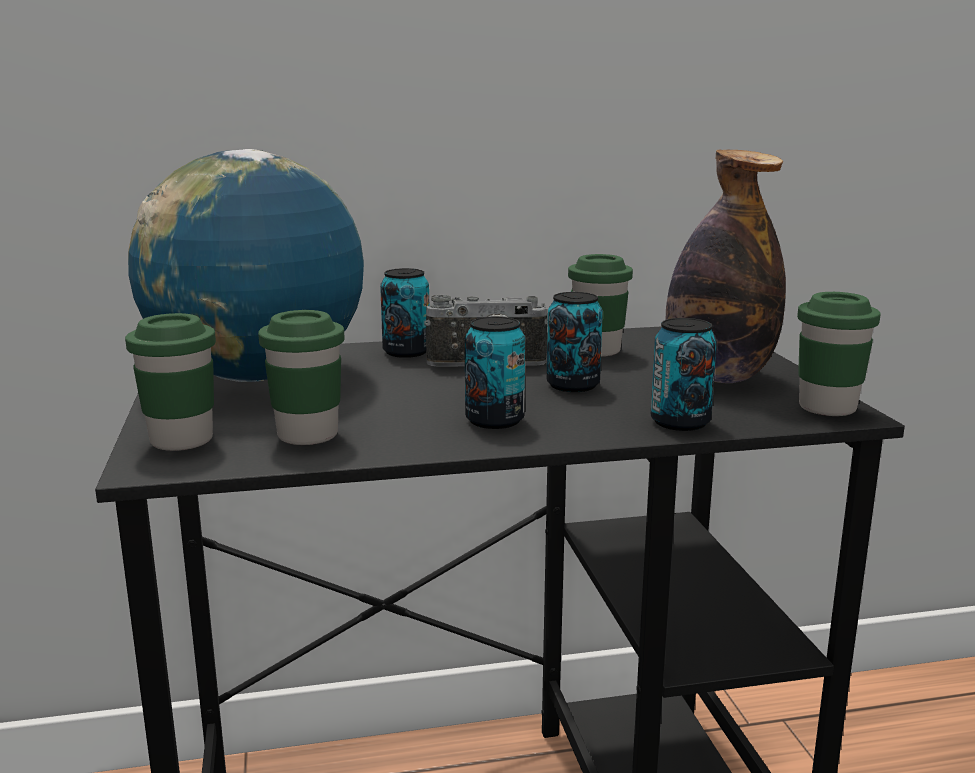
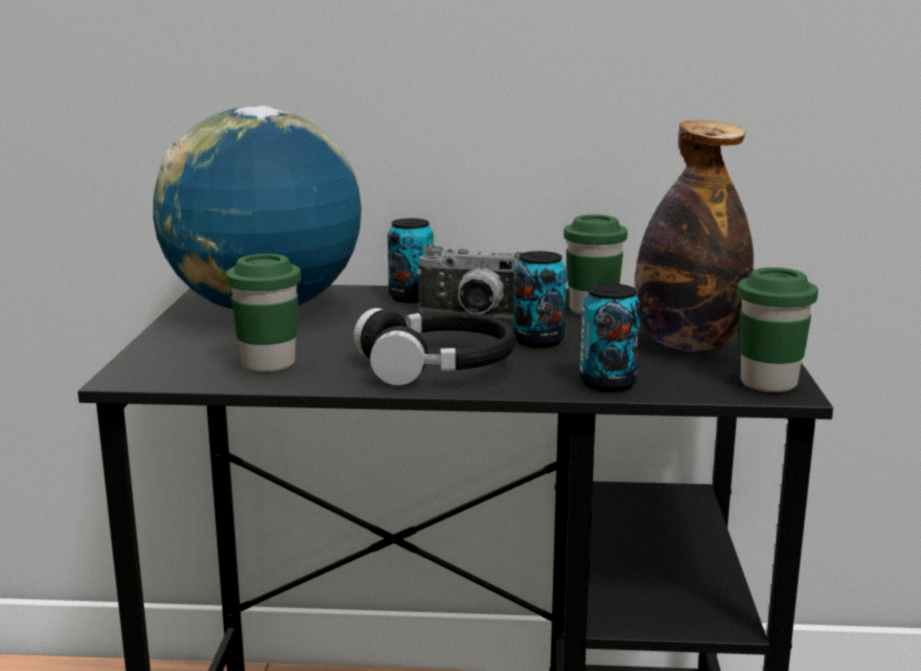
camera: 15 degrees right, 0 degrees up
(181, 441) = (165, 359): green cup -> none
(494, 420) = (438, 366): can -> black headphones

